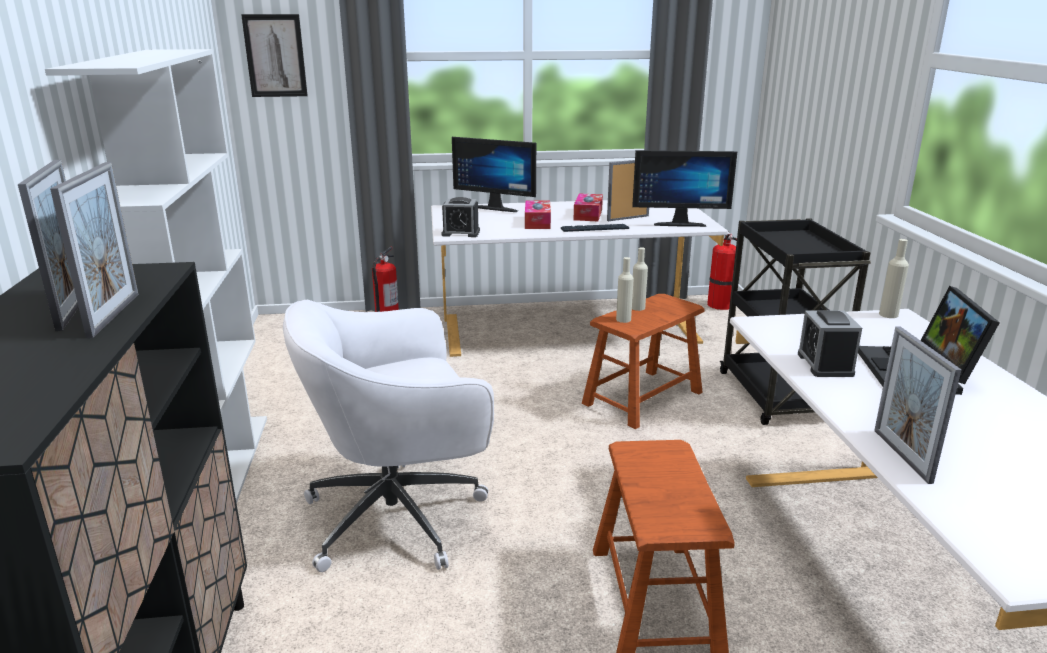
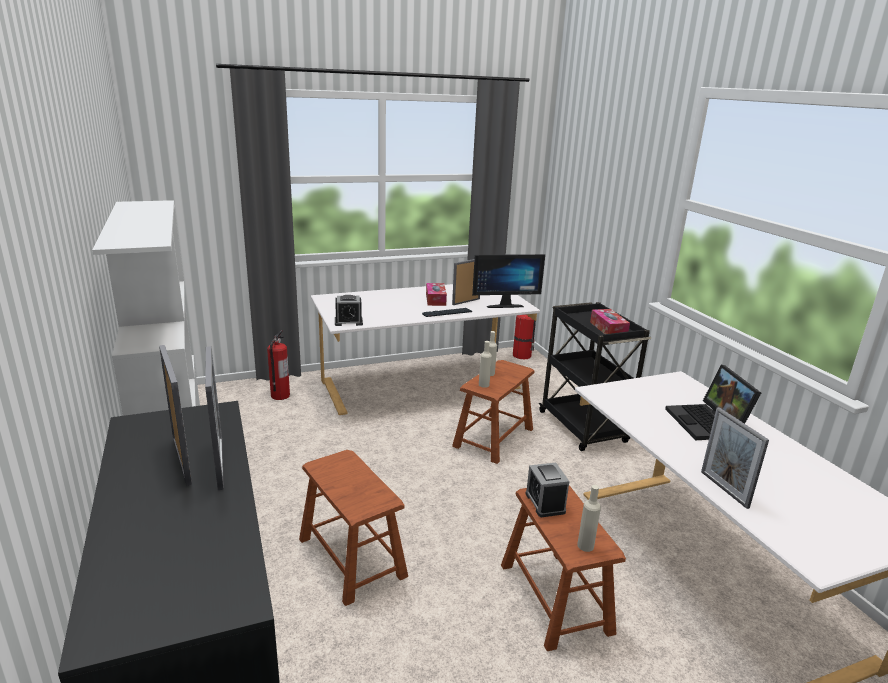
camera: 15 degrees left, 0 degrees up
(275, 56) = (178, 180): picture -> none
(400, 516) = (351, 557): white office chair -> brown stool
(497, 207) = (364, 295): monitor -> none
(537, 222) = (402, 308): tissue box -> tissue box (608, 329)
(825, 364) = (651, 422): alarm clock -> alarm clock (545, 503)
(888, 314) = (671, 377): beige bottle -> beige bottle (585, 546)

